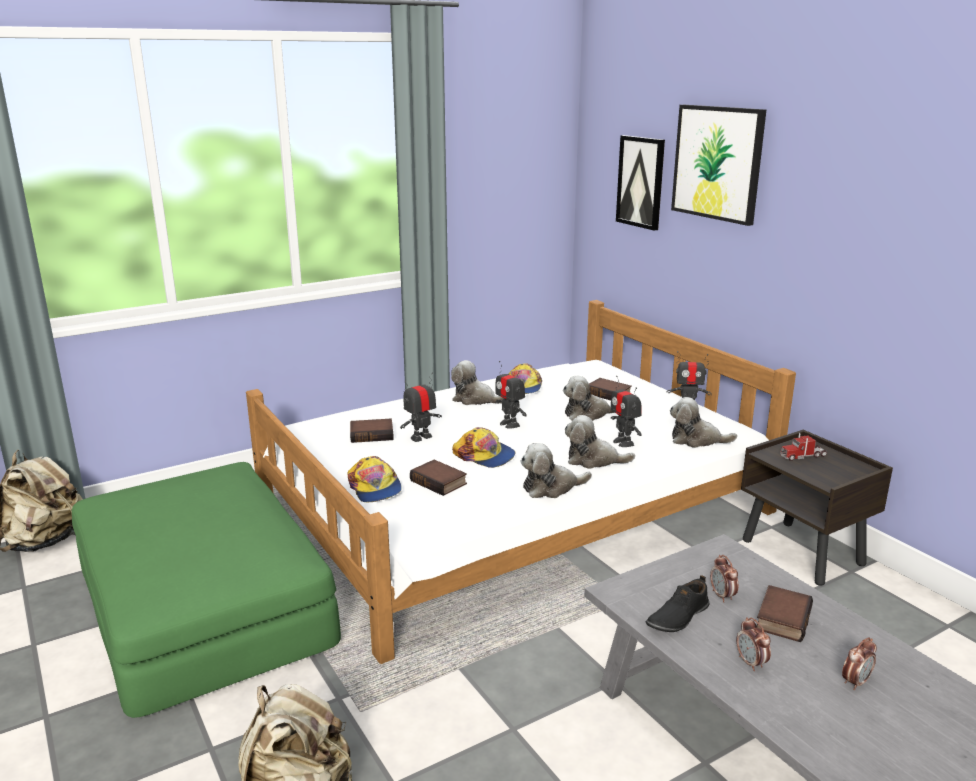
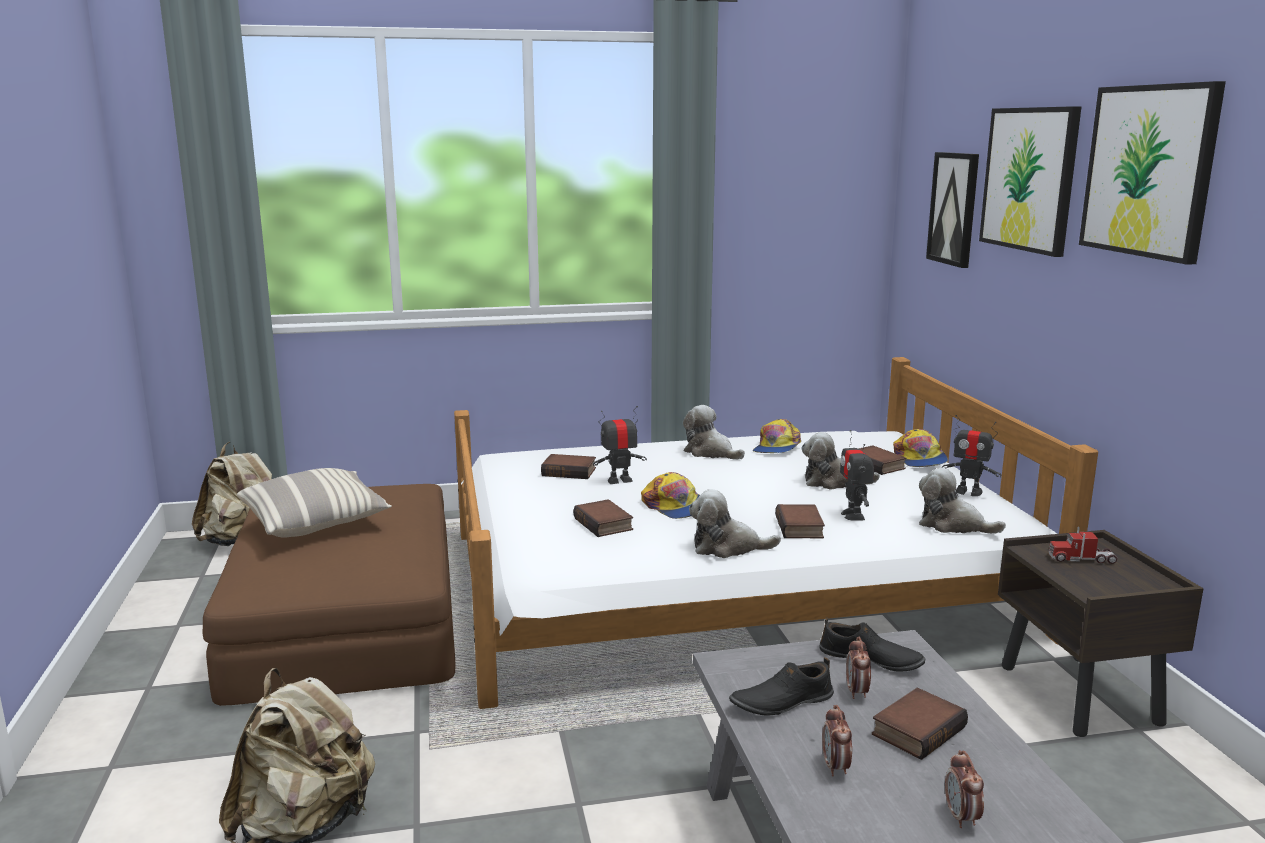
camera: 20 degrees right, 5 degrees down
(169, 523) = (316, 522): none -> pillow
(205, 603) = (347, 619): green ottoman -> brown ottoman
(375, 488) = (532, 519): cap -> cap (920, 459)
(509, 424) = (730, 480): toy robot -> none
(593, 460) = (801, 528): plush toy -> book
(713, 566) = (870, 660): none -> black shoe
(832, 164) = (1149, 171): none -> picture
(855, 682) = (961, 817): alarm clock -> alarm clock turned 105 degrees clockwise

